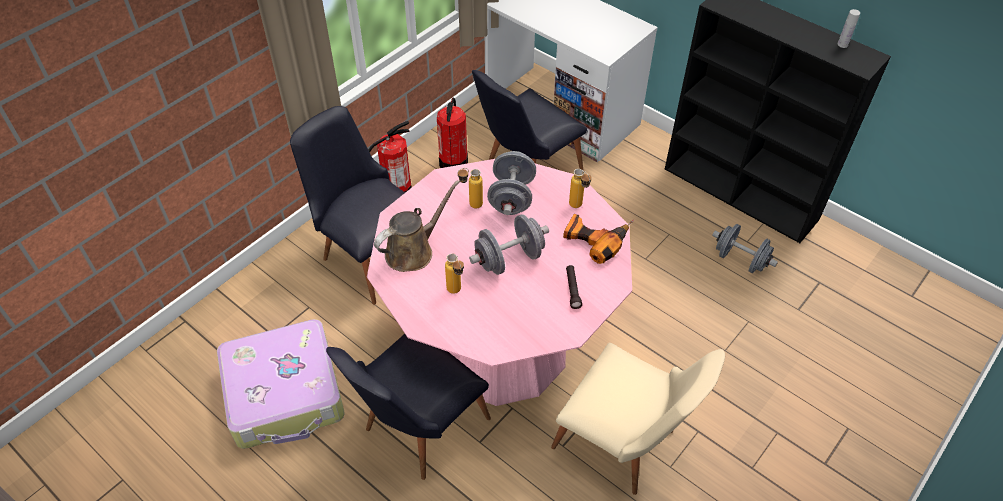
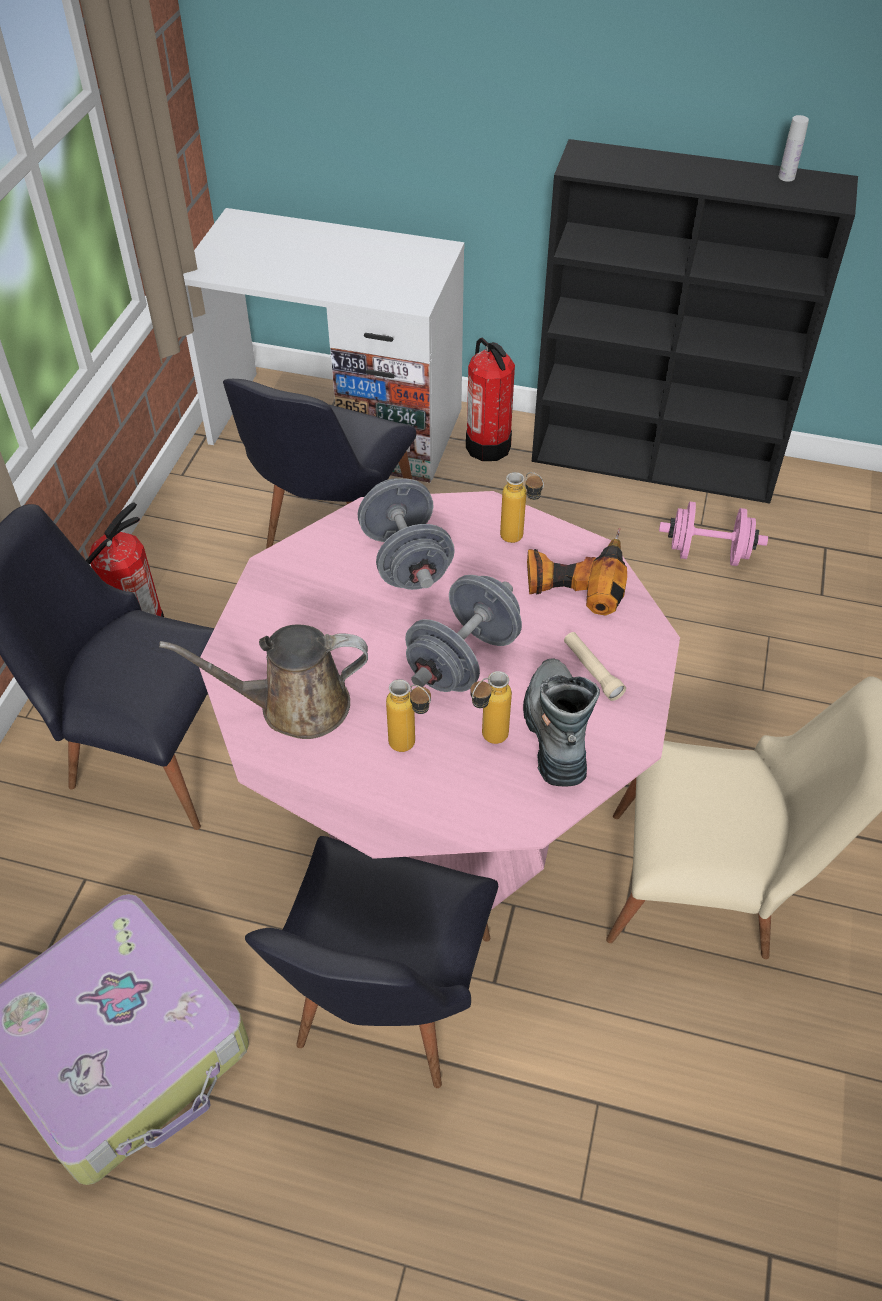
camera: 25 degrees left, 0 degrees up
(413, 251) = (295, 706): brown watering can -> brown watering can turned 120 degrees counterclockwise
(454, 163) = (210, 556): fire extinguisher -> fire extinguisher (488, 446)
(470, 205) = (346, 596): bottle -> bottle (487, 741)
(533, 312) = (555, 731): none -> boot
(572, 289) = (592, 671): black flashlight -> beige flashlight
(740, 260) = (708, 554): grey dumbbell -> pink dumbbell

